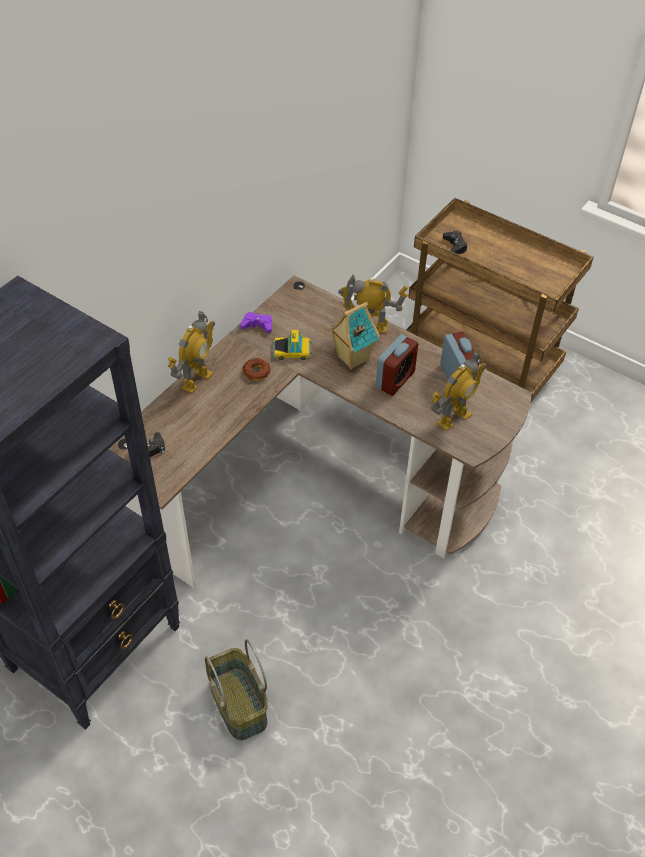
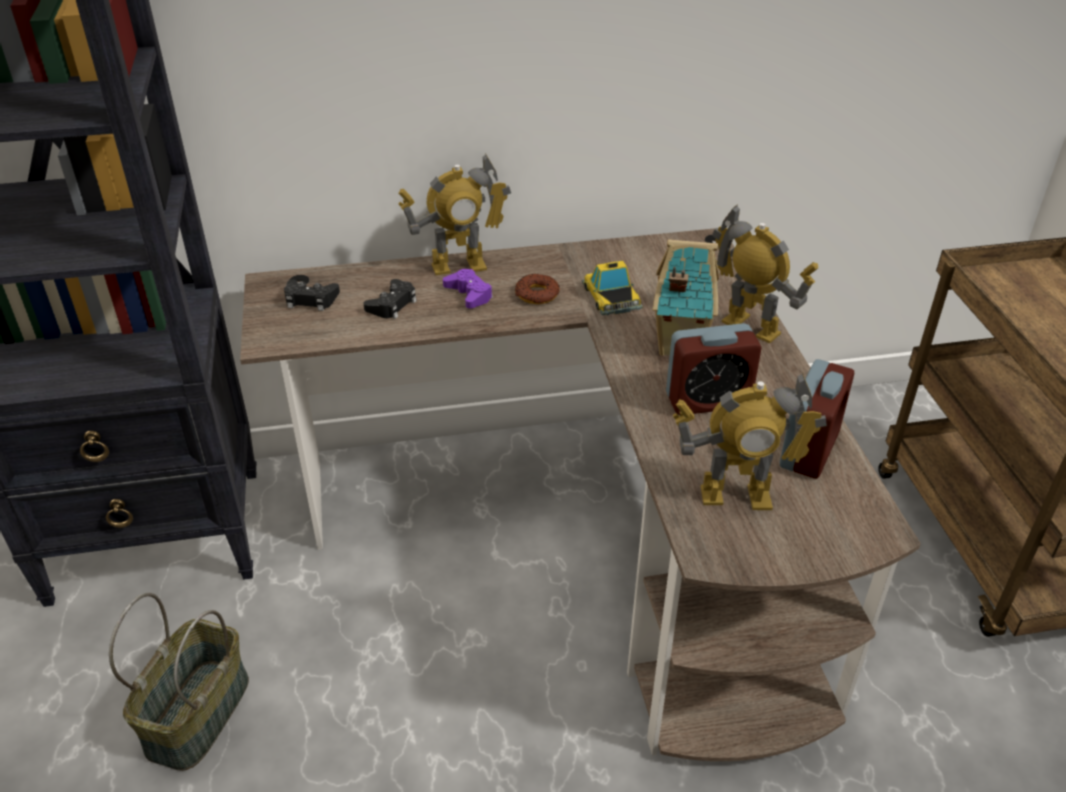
camera: 45 degrees right, 10 degrees down
(257, 325) = (605, 252): purple game controller -> purple game controller (469, 294)
(292, 350) = (611, 296): toy car -> toy car turned 150 degrees counterclockwise
(455, 245) = (1006, 296): black game controller -> black game controller (392, 304)

